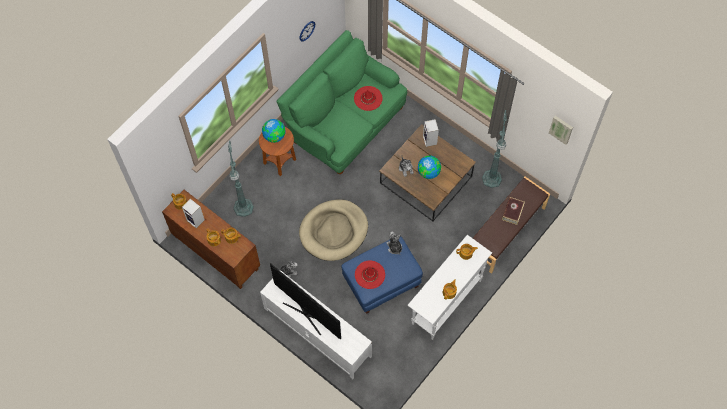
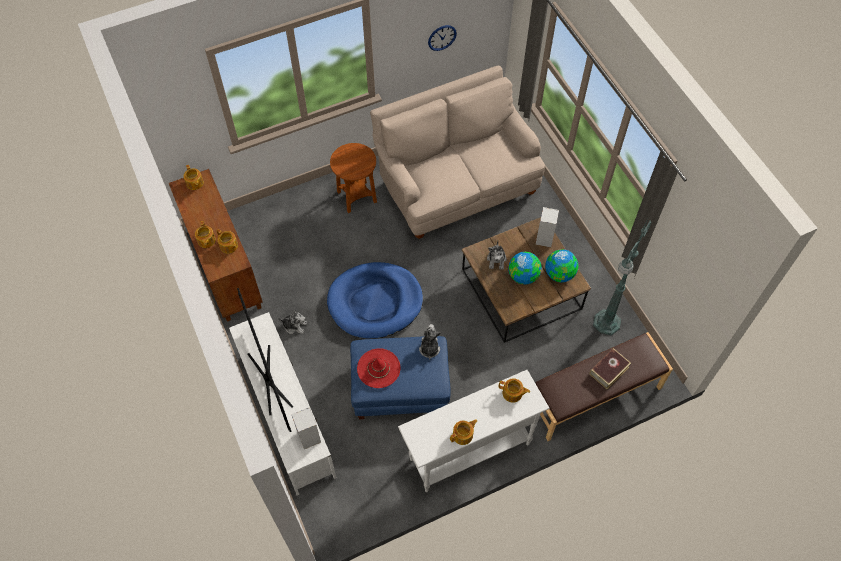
camera: 25 degrees right, 5 degrees down
(196, 220) = (200, 209): speaker -> speaker (310, 437)
(243, 208) = (285, 232): green floor lamp -> none
(274, 136) = (353, 156): globe -> globe (559, 274)
(334, 231) = (375, 302): beige dog bed -> blue dog bed
(344, 123) = (456, 185): green sofa -> beige sofa
(368, 98) = (489, 157): red hat -> none
(561, 129) = (718, 273): picture -> none

